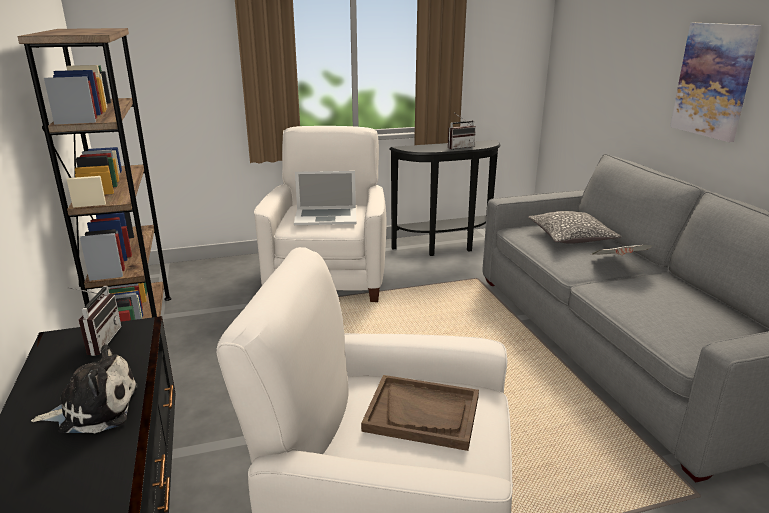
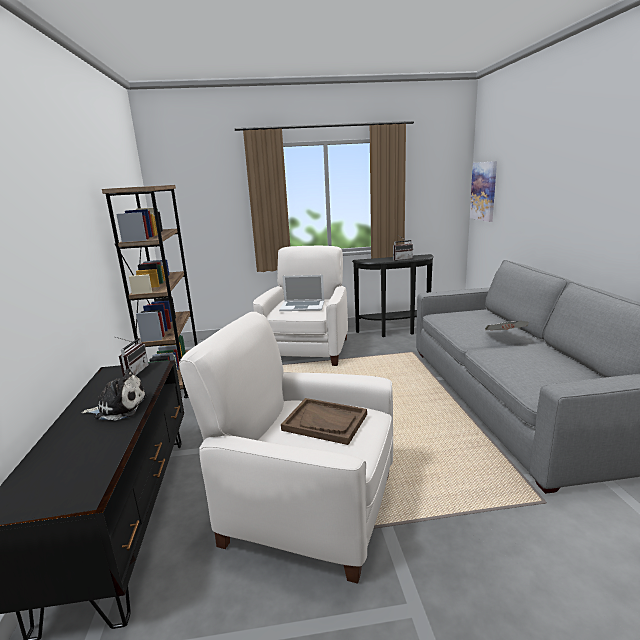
camera: 10 degrees right, 5 degrees down
(571, 237) = (475, 319): pillow -> none
(714, 80) = (576, 201): picture -> picture (484, 191)

